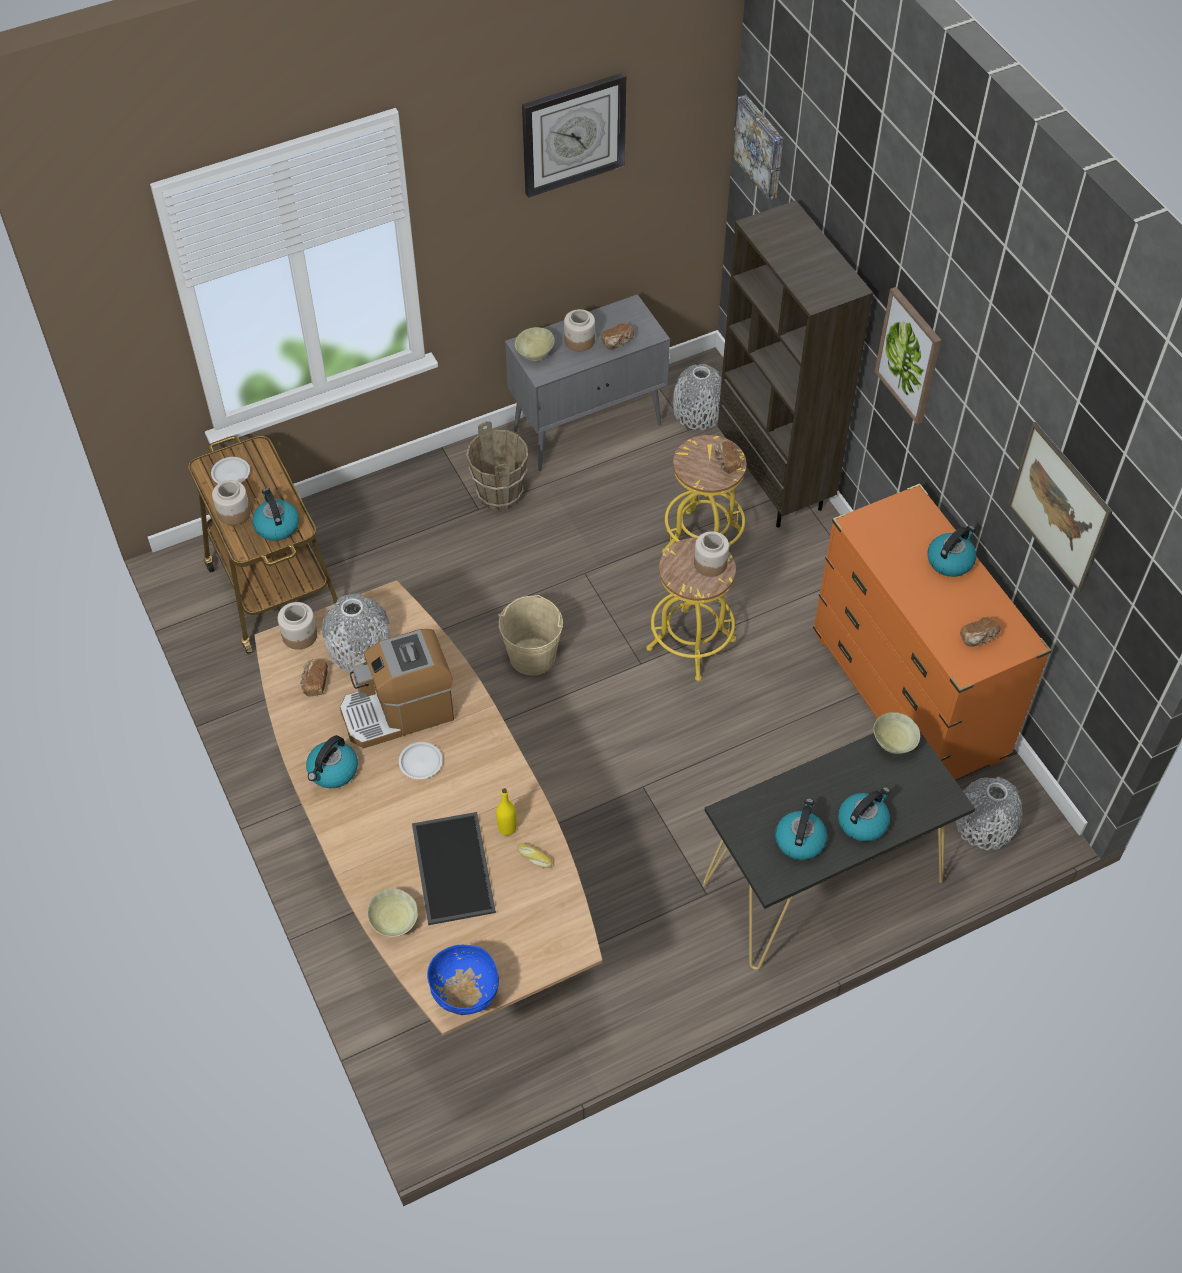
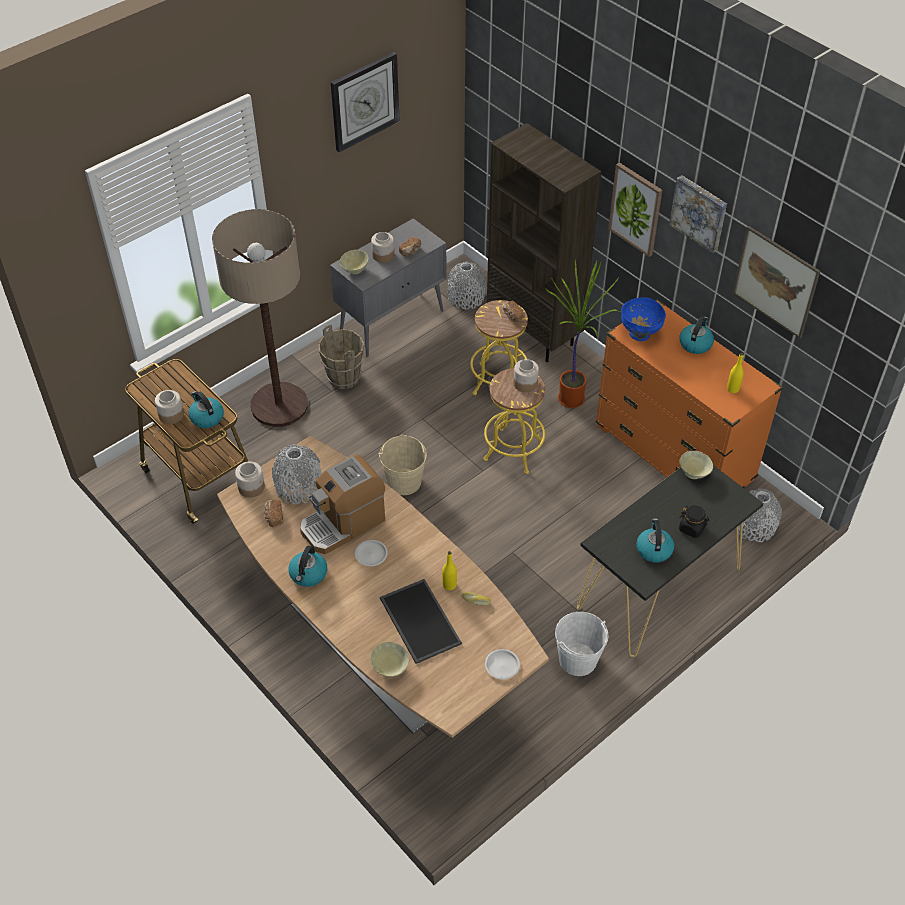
camera: 15 degrees left, 5 degrees down
(230, 473) = (159, 389): white plate -> white plate (502, 666)
(404, 515) = (279, 405): none -> floor lamp
(465, 997) = (460, 706): blue bowl -> blue bowl (639, 334)
(680, 955) = (578, 659): none -> white bucket
(761, 146) = (491, 93): picture -> picture (699, 212)
(795, 586) = (572, 398): none -> potted plant
(863, 822) = (692, 528): kettle -> black jar
(979, 638) = (733, 389): bread -> yellow bottle

